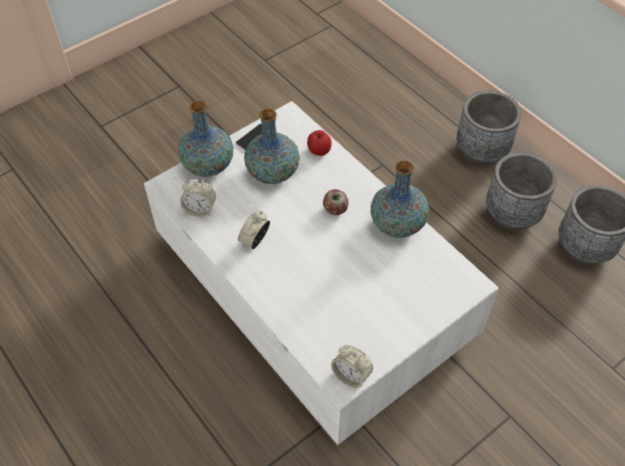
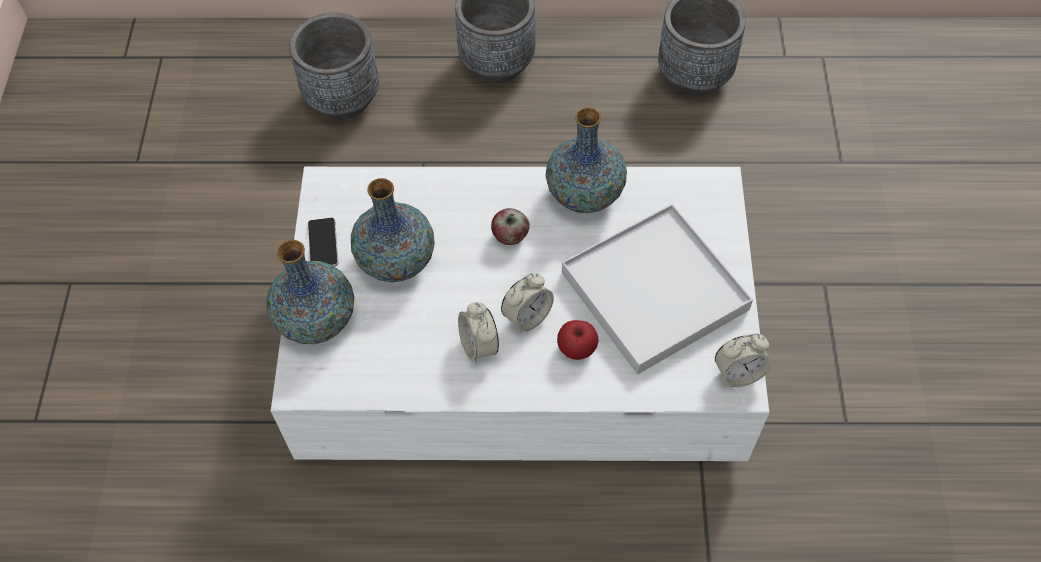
camera: 50 degrees left, 5 degrees up
(200, 209) = (377, 373): alarm clock -> alarm clock (527, 316)
(319, 150) = (410, 192): apple -> apple (577, 348)
(366, 299) = (655, 291): none -> white tray
(511, 214) = (600, 101): grey planter -> grey planter (342, 99)

